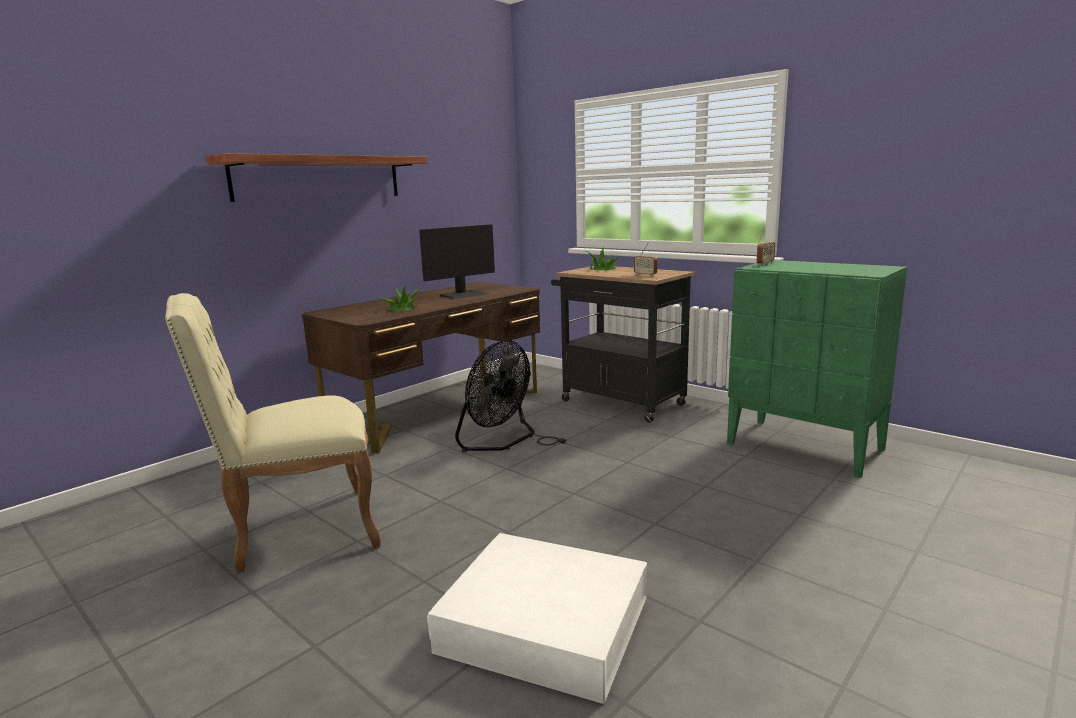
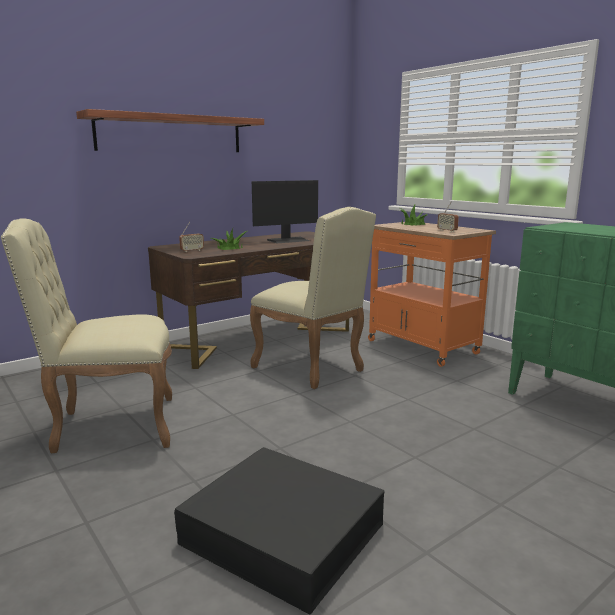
camera: 10 degrees right, 0 degrees up
(511, 439) = (312, 368): black fan -> beige chair
(544, 624) = (282, 533): white storage box -> black storage box
(619, 402) = (419, 346): black cart -> orange cart
(764, 264) = (557, 225): radio -> radio (192, 251)

